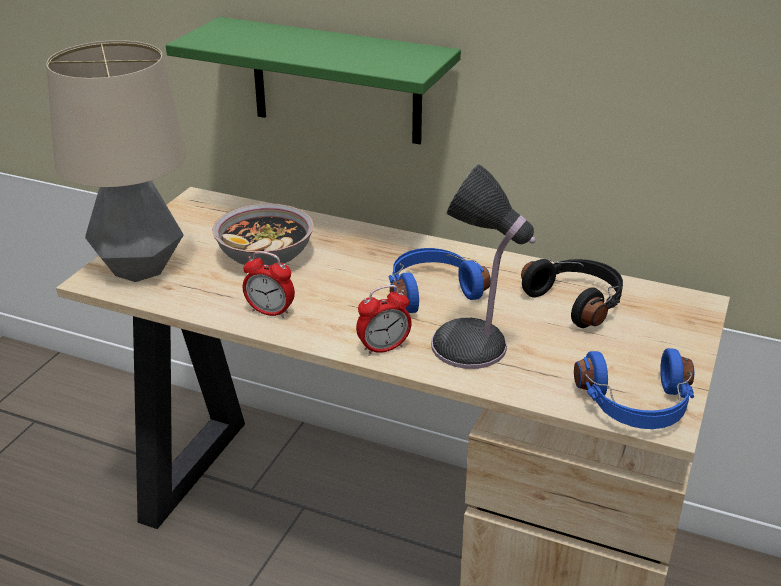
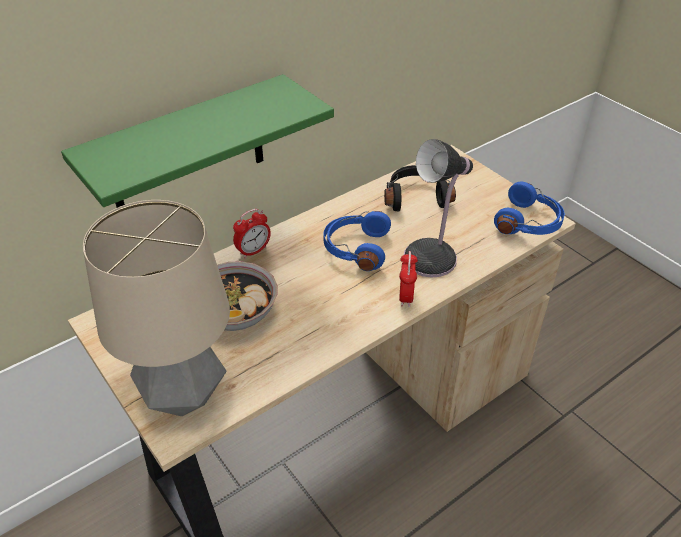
camera: 60 degrees left, 10 degrees up
(270, 312) = (318, 337): alarm clock -> alarm clock (253, 251)

